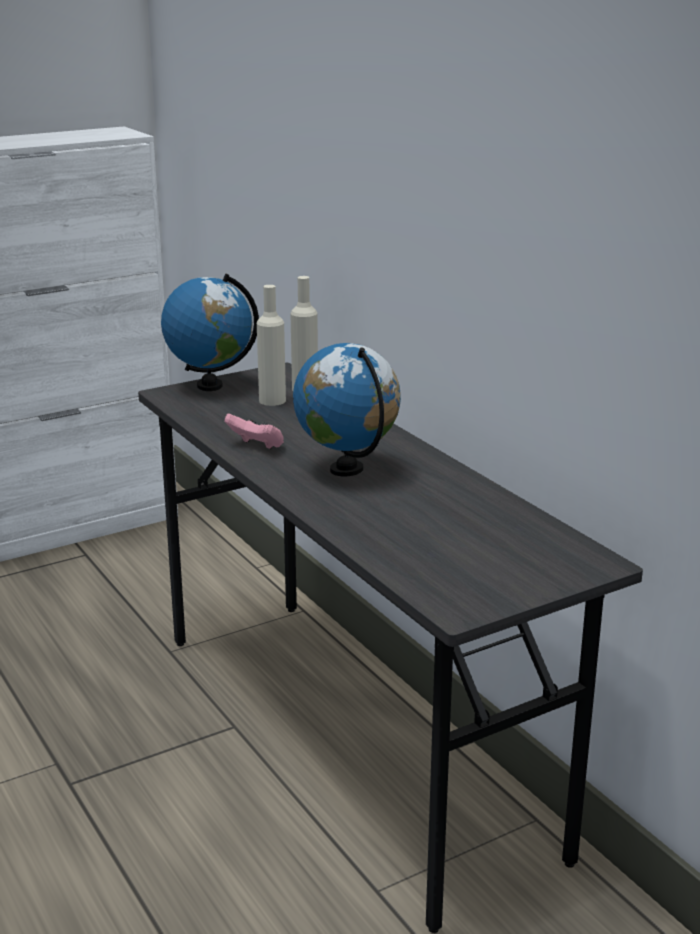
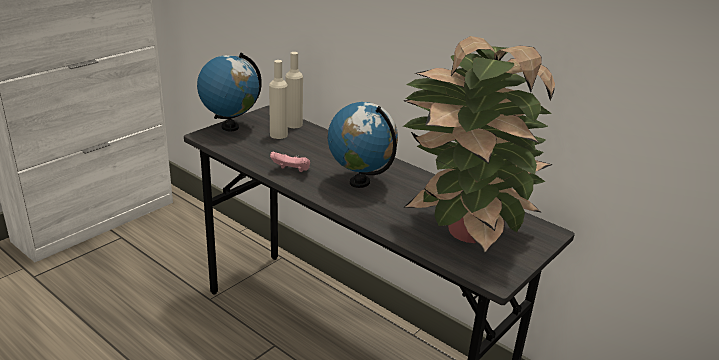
camera: 20 degrees left, 5 degrees up
(459, 546) = (464, 231): none -> potted plant

